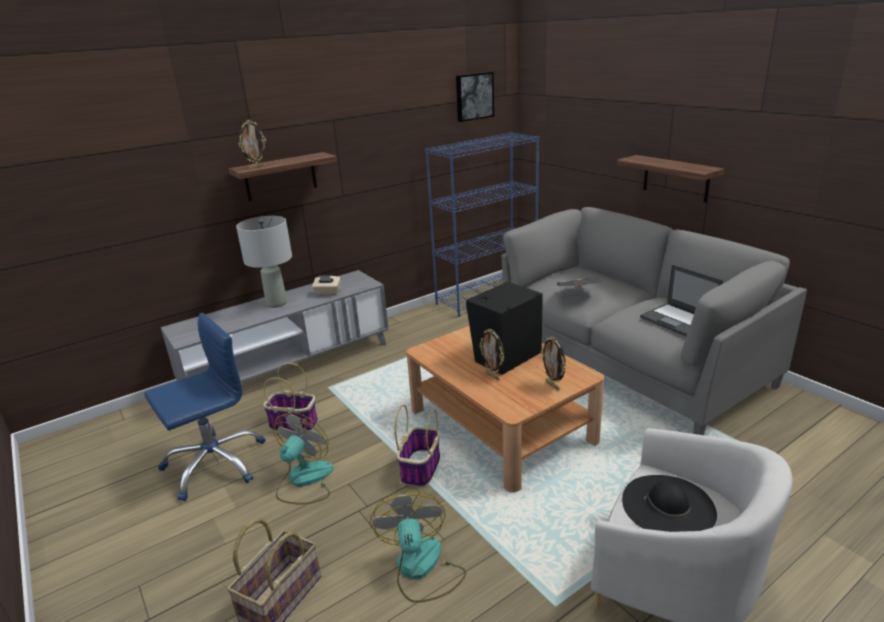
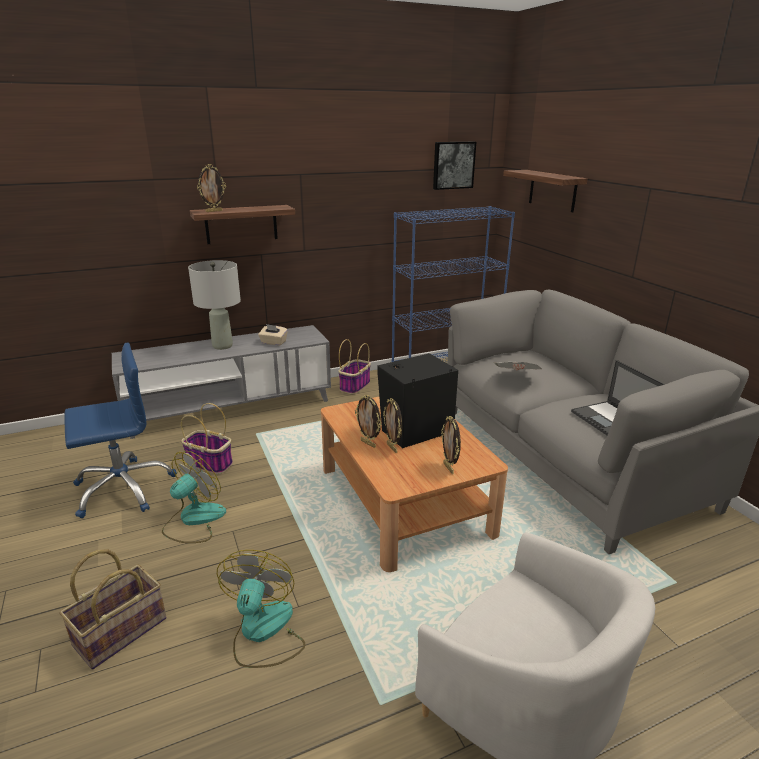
camera: 10 degrees right, 0 degrees up
(420, 468) = (307, 529): basket -> basket (355, 386)
(468, 375) = (368, 443): none -> picture frame
(668, 506) = (522, 623): black hat -> none
(676, 178) = (643, 268): shelf -> shelf (552, 190)

